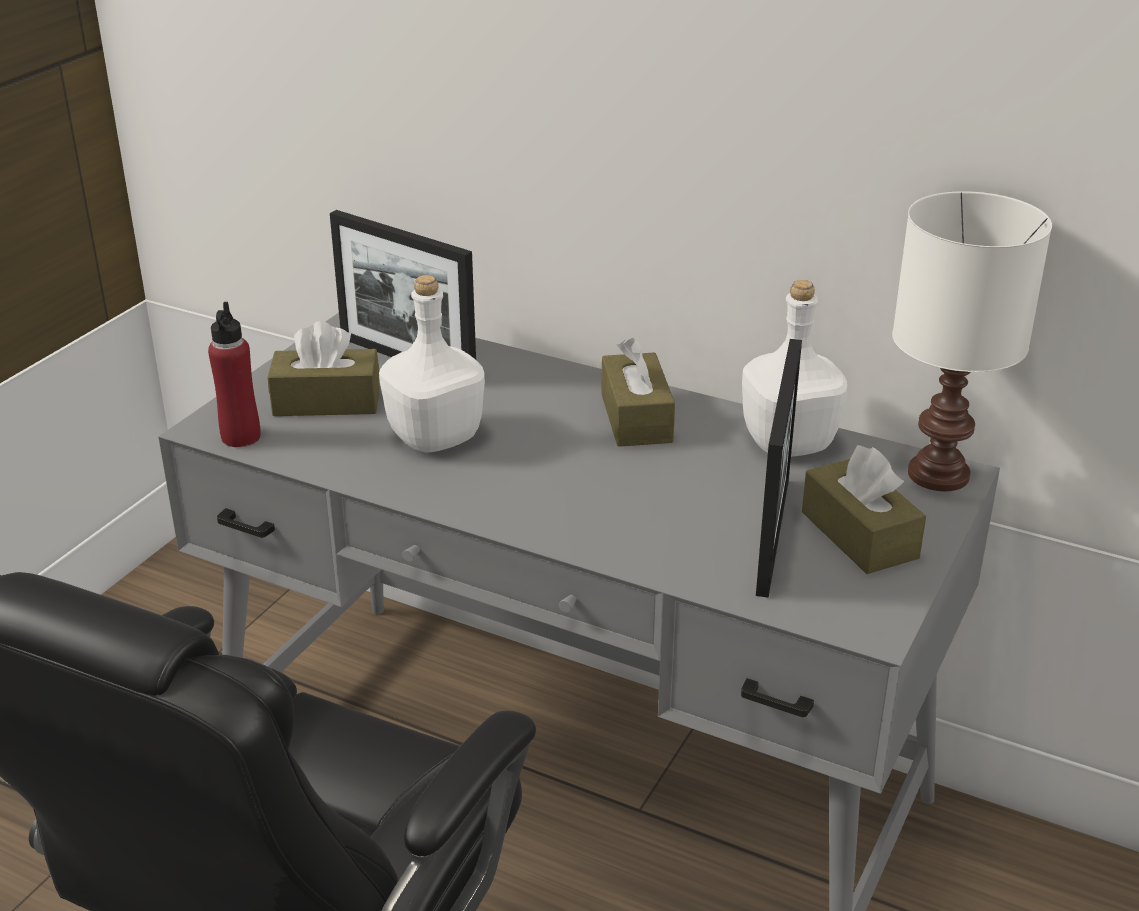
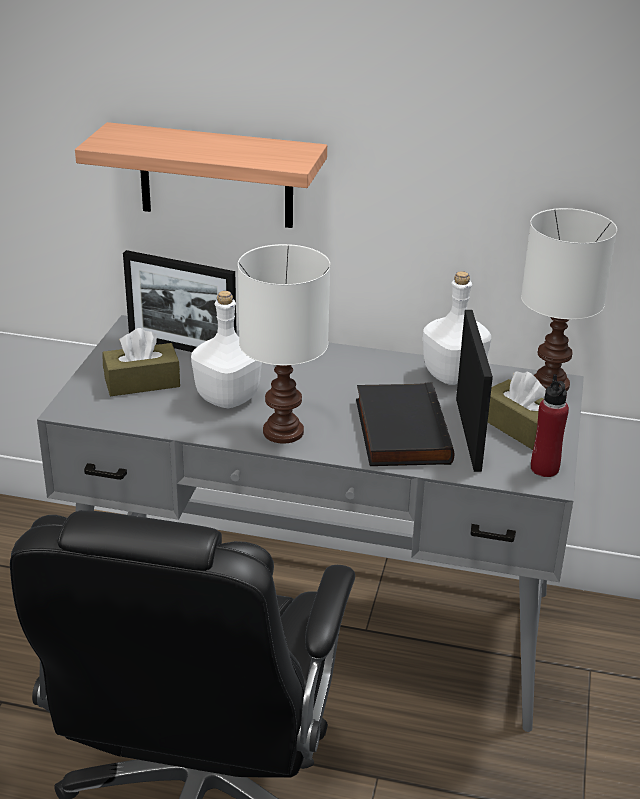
camera: 15 degrees left, 0 degrees up
(240, 437) = (95, 413): red bottle -> red bottle (544, 469)
(471, 111) = (216, 176): none -> shelf
(493, 496) = (284, 431): none -> white table lamp
(636, 418) = (351, 370): brown tissue box -> none
(666, 517) = (399, 431): none -> black book

